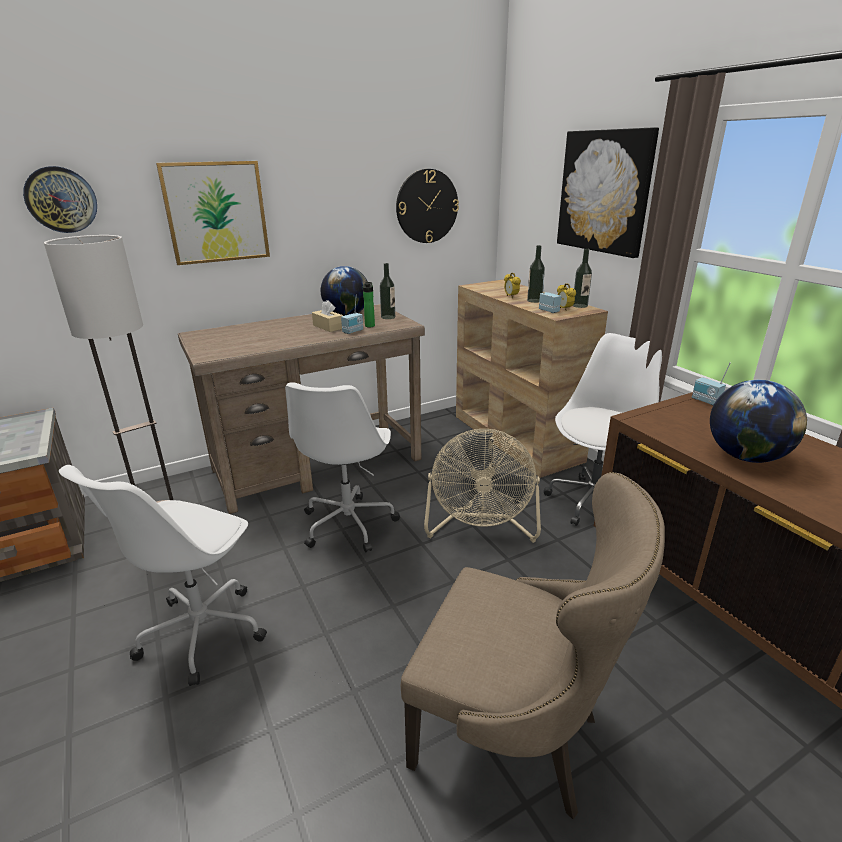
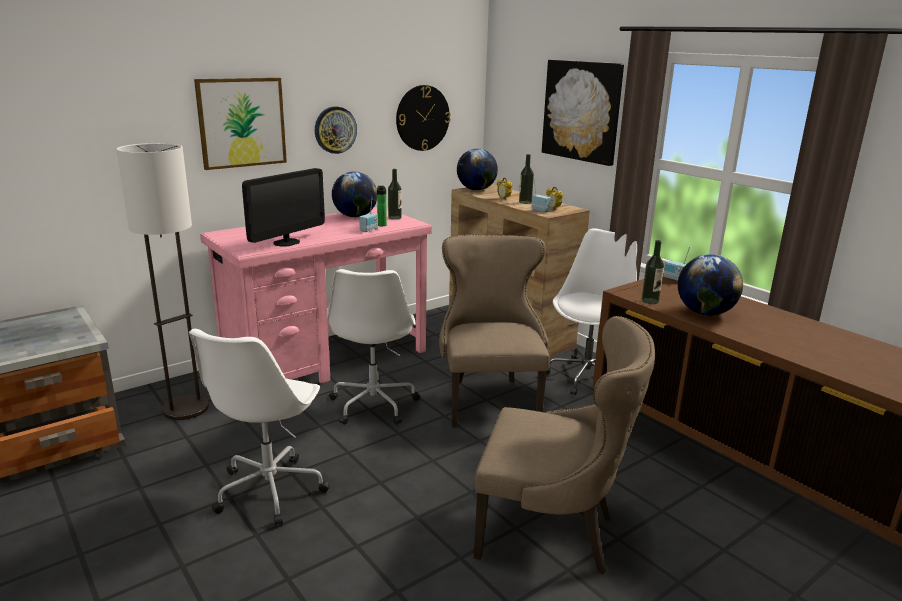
camera: 10 degrees left, 5 degrees down
(61, 200) = (110, 111): wall clock -> wall clock (335, 130)
(256, 345) = (286, 242): none -> monitor
(317, 463) = (326, 359): brown desk -> pink desk
(328, 327) = (343, 226): beige tissue box -> none
(477, 526) = (490, 400): beige fan -> beige chair
(484, 286) = (476, 189): none -> globe
(579, 306) = (565, 206): bottle -> bottle (650, 301)

